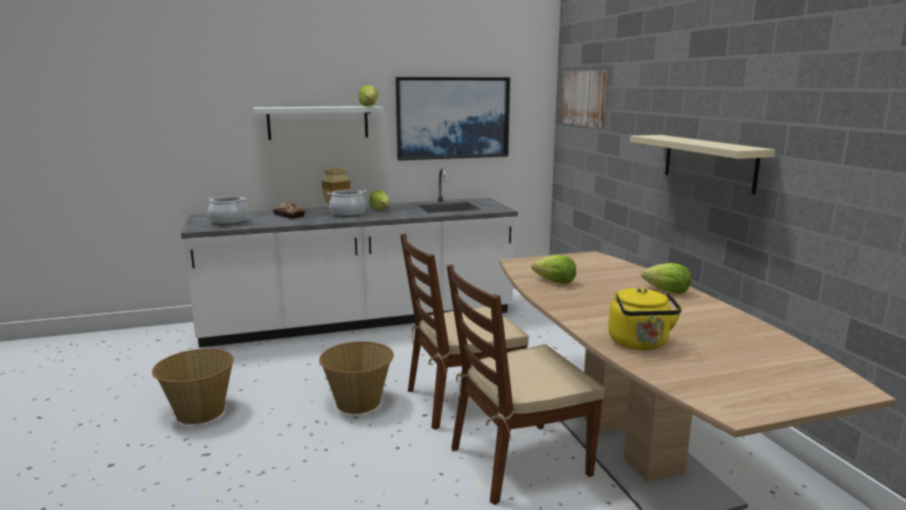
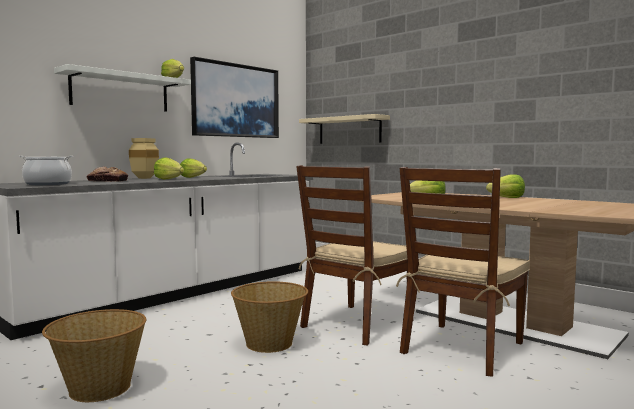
camera: 30 degrees left, 10 degrees down
(347, 214) = (168, 179): cooking pot -> lettuce
(584, 98) = (343, 87): picture -> none
(640, 344) = (569, 210): yellow kettle -> none
(708, 162) = (489, 112): beige shelf -> beige shelf (349, 130)

